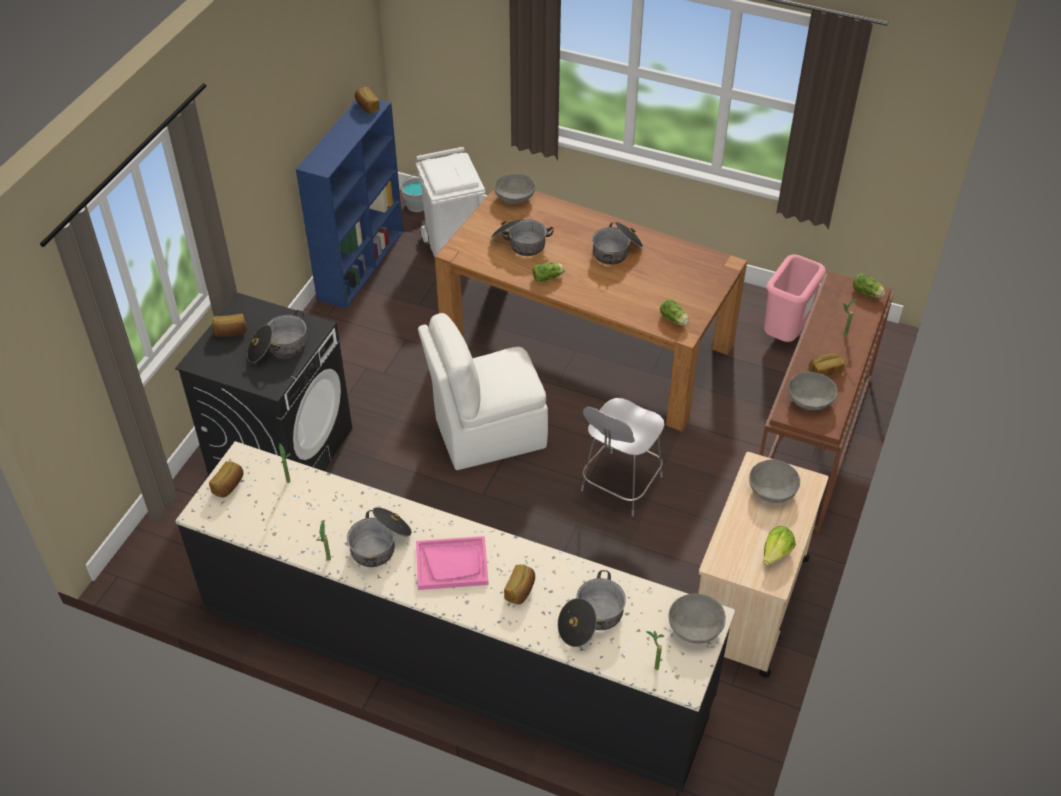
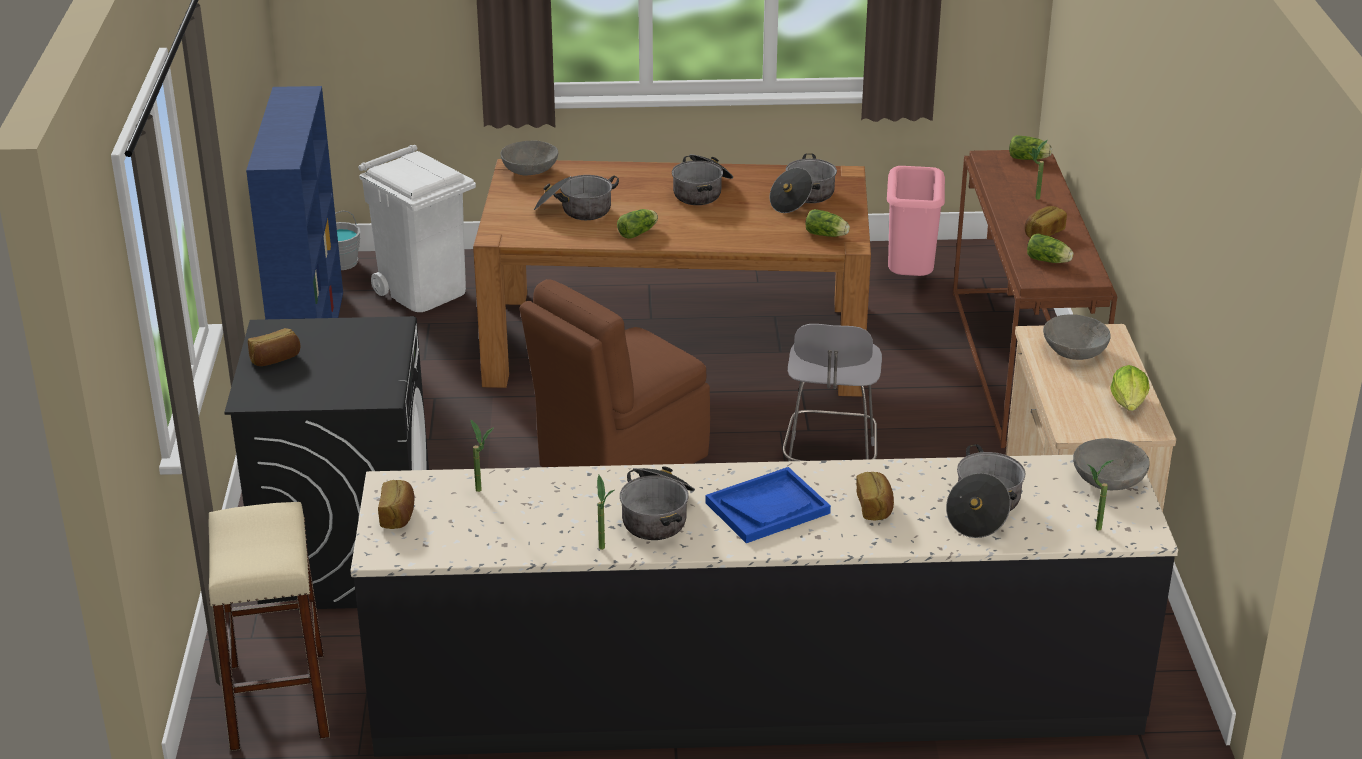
camera: 25 degrees left, 15 degrees down
(180, 548) = (278, 700): none -> beige stool
(278, 348) = (358, 358): cooking pot -> cooking pot (803, 198)
(367, 107) = (293, 96): bread -> none
(452, 564) = (767, 508): pink tray -> blue tray
(487, 433) = (619, 463): white chair -> brown chair
(809, 400) = (1049, 261): grey bowl -> lettuce

